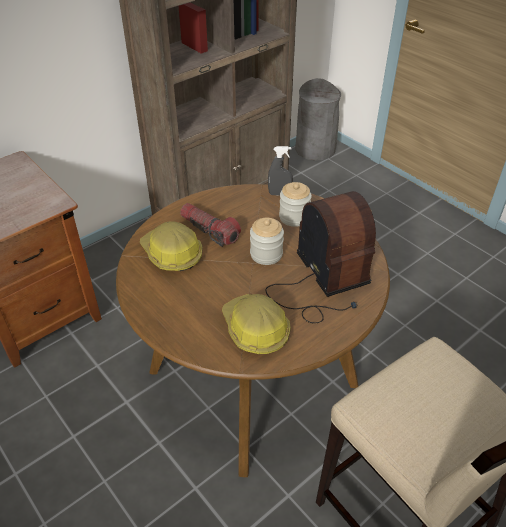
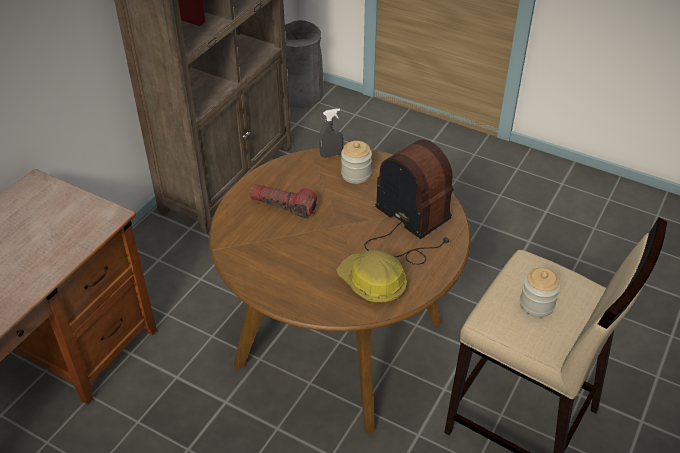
camera: 20 degrees left, 0 degrees up
(171, 254) = (260, 237): hard hat -> none
(266, 254) = (348, 215): jar -> jar (536, 304)

